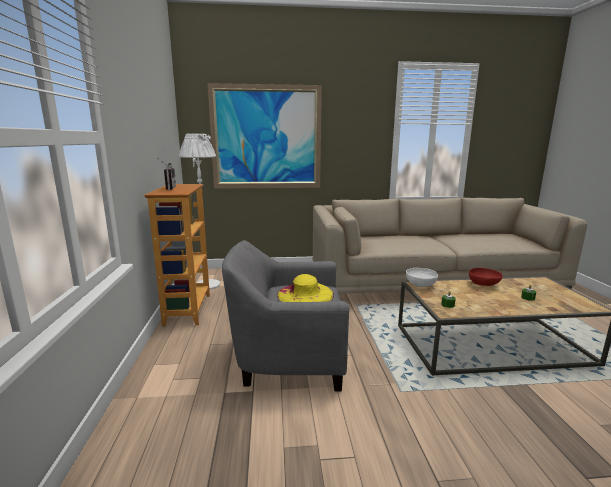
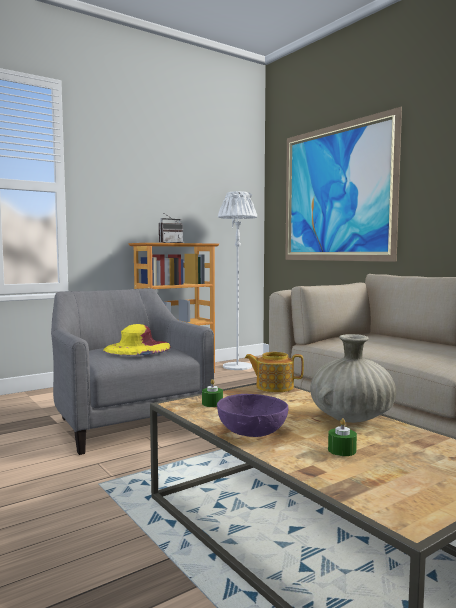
camera: 60 degrees right, 10 degrees down
(420, 284) = (273, 387): white bowl -> teapot
(484, 285) = (352, 418): red bowl -> beige vase
(502, 307) = (252, 432): none -> purple bowl

